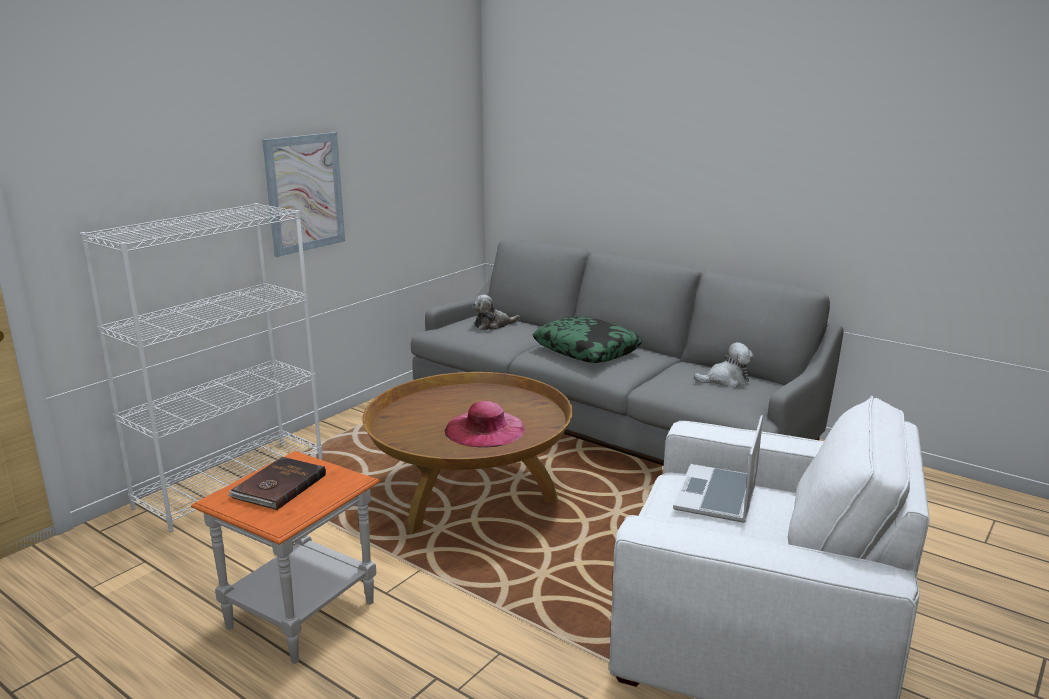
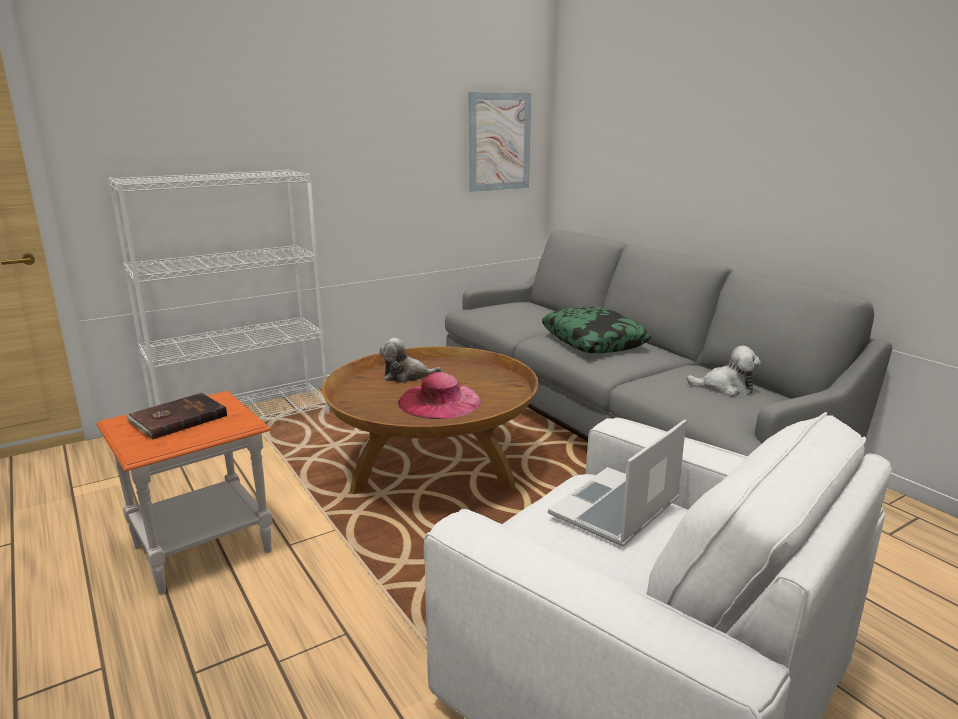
camera: 20 degrees right, 0 degrees up
(305, 193) = (345, 166): picture -> picture (499, 142)
(493, 325) = (521, 310): plush toy -> plush toy (406, 376)

